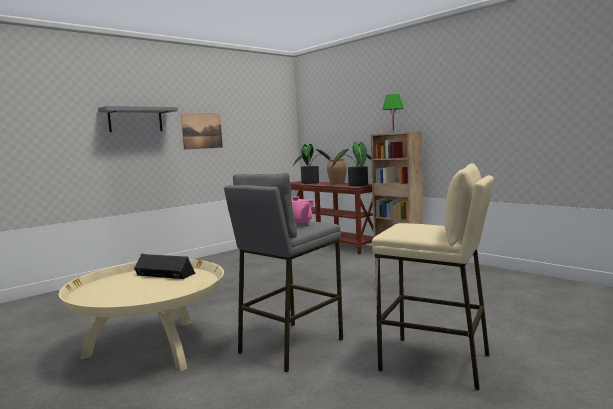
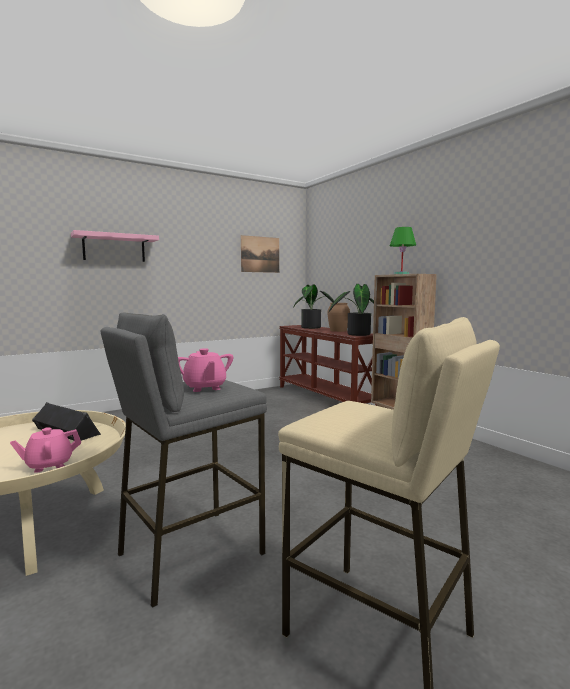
camera: 10 degrees right, 0 degrees up
(135, 120) = (114, 248): grey shelf -> pink shelf
(181, 292) = (49, 465): none -> pink teapot
(202, 130) = (191, 264): picture -> picture (260, 254)

